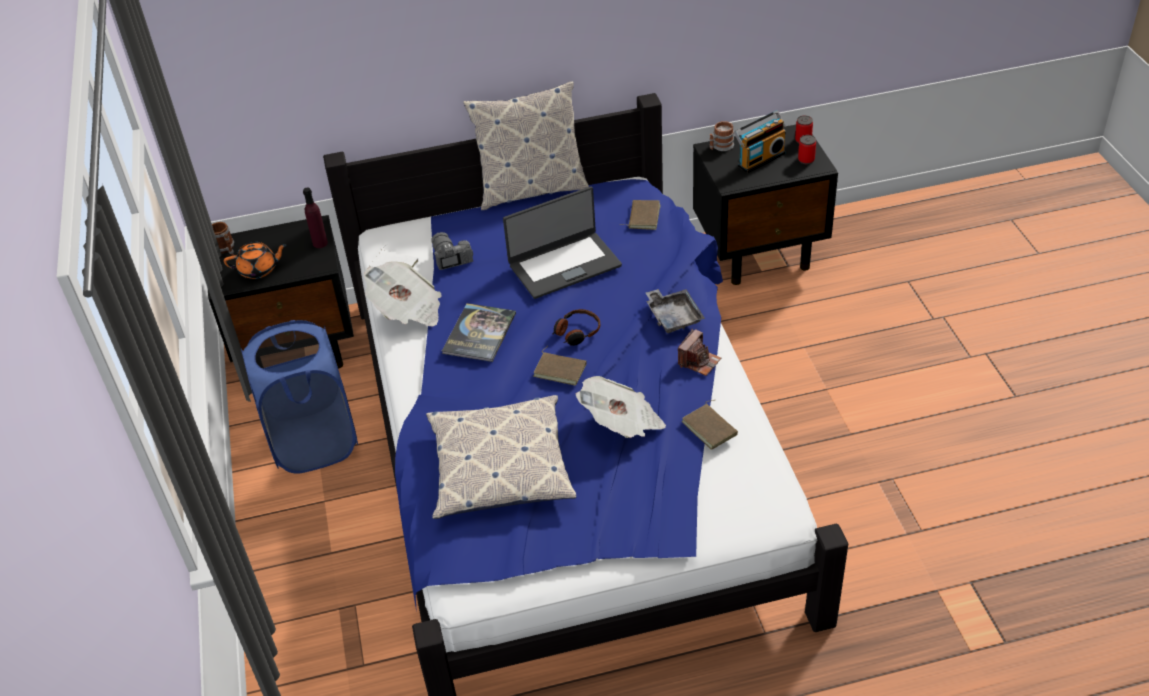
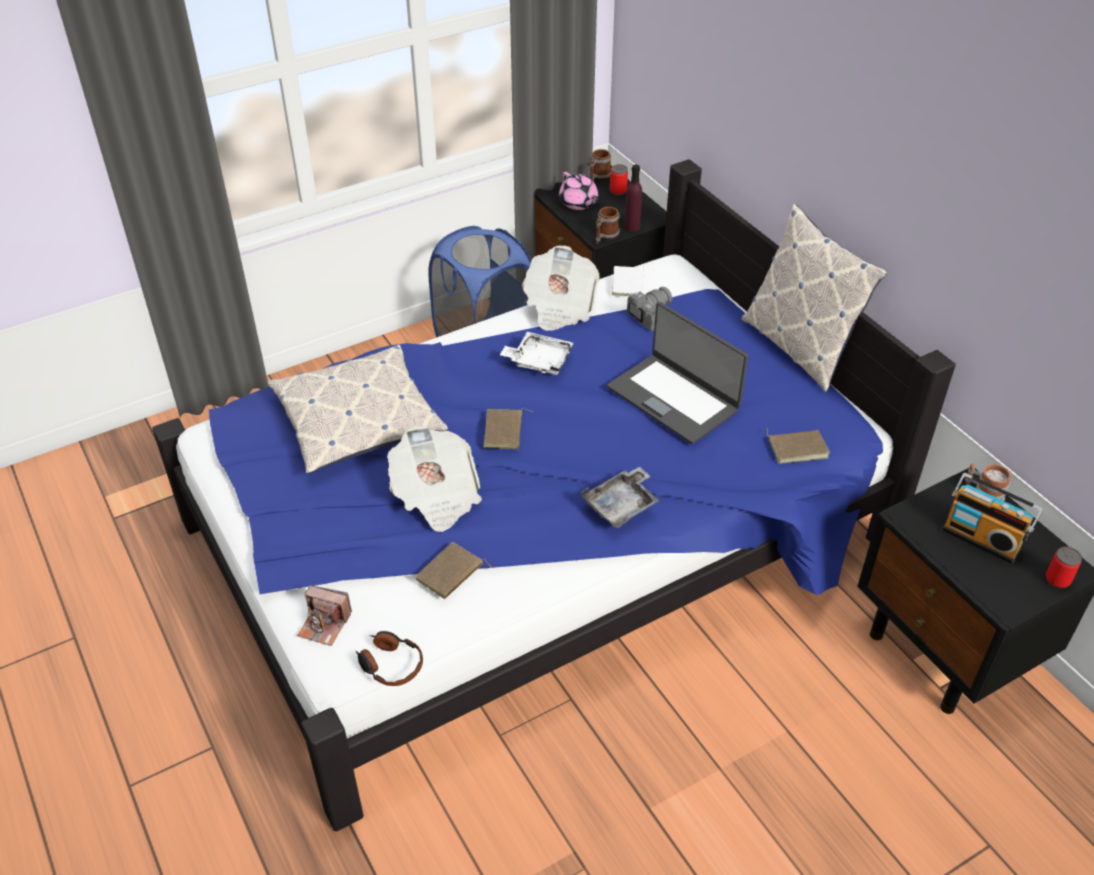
camera: 70 degrees right, 0 degrees up
(259, 269) = (578, 203): orange teapot -> pink teapot
(324, 262) = (605, 237): none -> mug
(479, 333) = (539, 361): book -> white tray
(576, 332) = (567, 432): headphones -> headphones (390, 664)
(699, 361) = (556, 544): camera -> camera (324, 625)
(806, 160) = (1012, 589): can -> can (618, 191)

